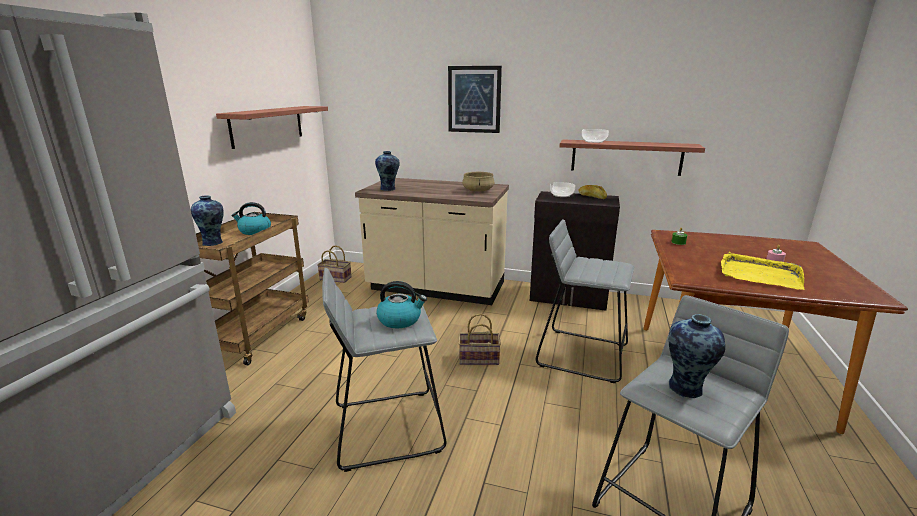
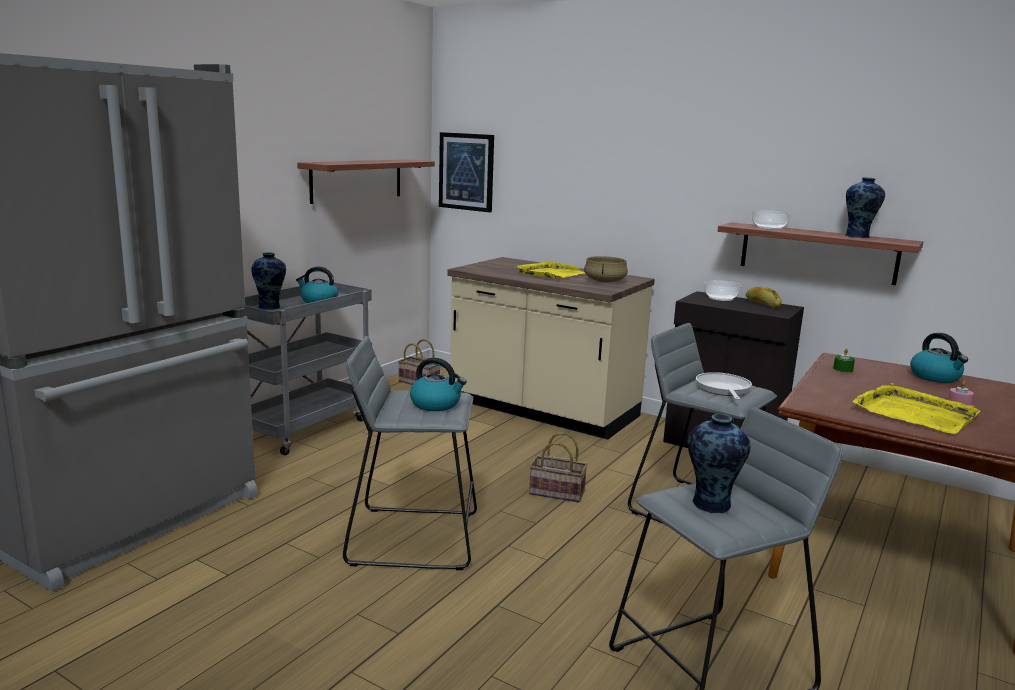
camera: 15 degrees right, 5 degrees down
(257, 334) = (305, 427): brown cart -> grey cart
(388, 189) = (491, 269): vase -> vase (858, 236)
(435, 188) = (551, 274): none -> yellow tray
(474, 99) = (618, 162): picture -> picture (466, 171)
(600, 268) = (723, 389): none -> frying pan
(737, 240) = (935, 377): none -> kettle

